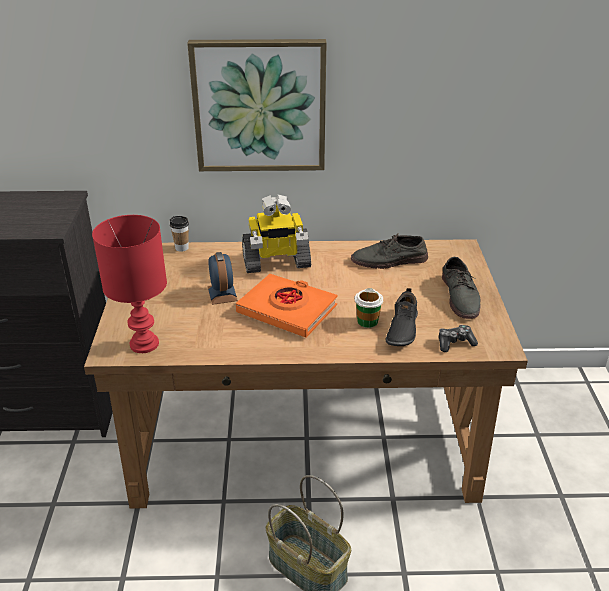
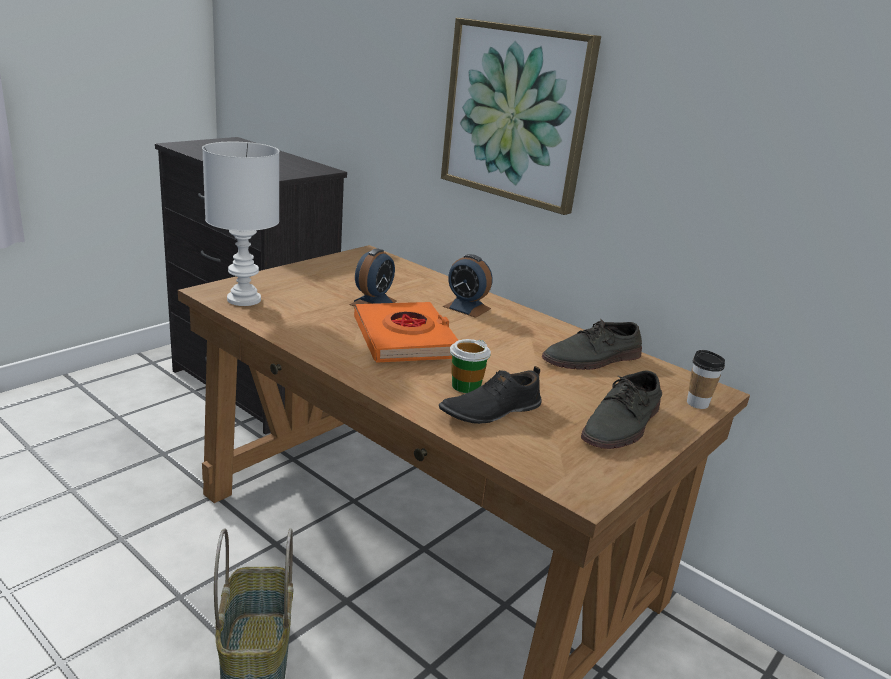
camera: 40 degrees right, 10 degrees down
(144, 345) = (243, 300): red table lamp -> white table lamp
(182, 248) = (404, 264): cup -> cup (697, 403)
(276, 262) = (467, 307): toy robot -> alarm clock
(389, 260) = (592, 359): grey shoe -> grey shoe turned 60 degrees counterclockwise
(455, 343) = (529, 454): game controller -> none

